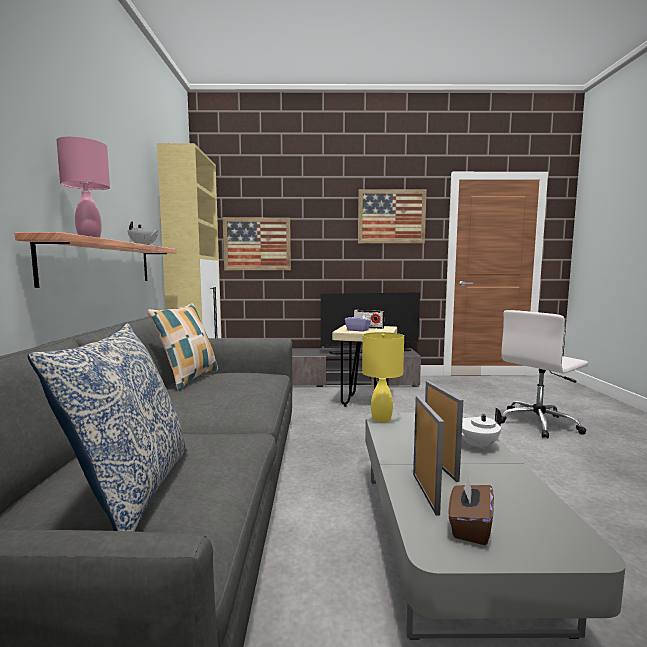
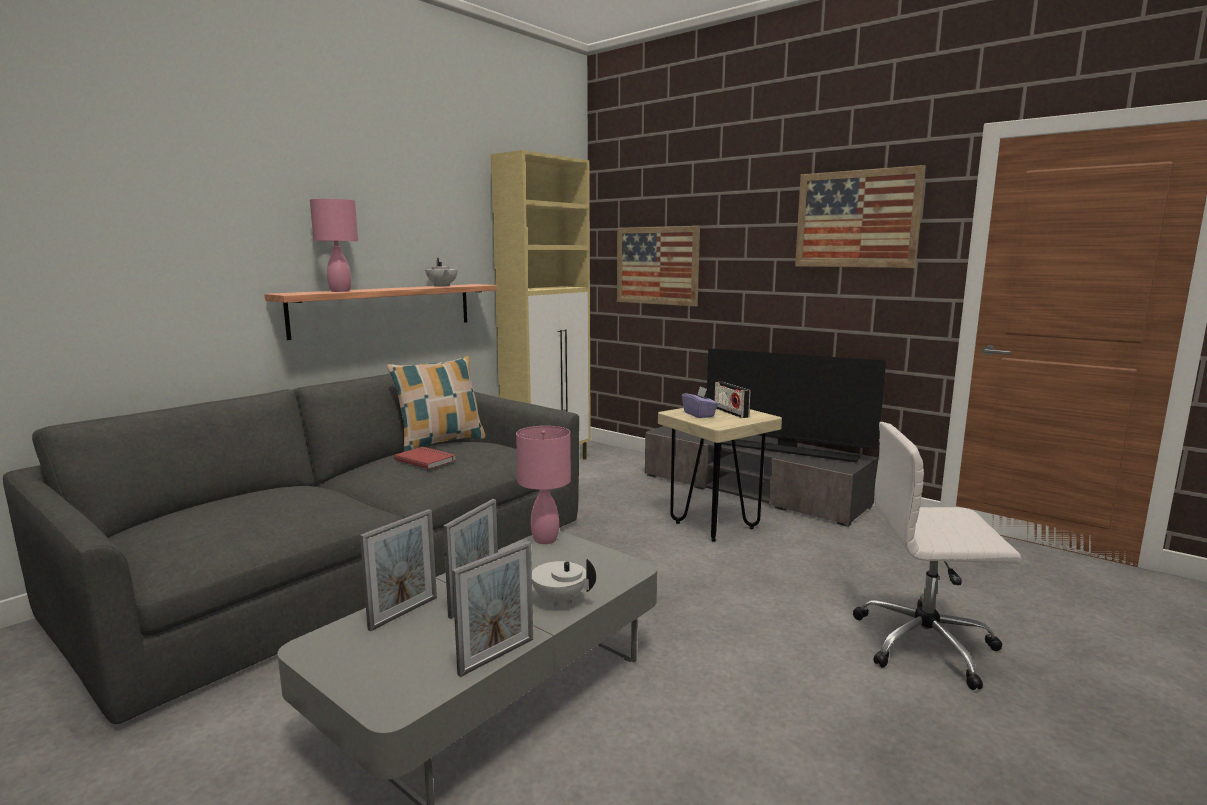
camera: 40 degrees right, 5 degrees up
(131, 490) = (213, 522): pillow -> none
(214, 389) = (426, 459): none -> red book
(381, 419) = (546, 539): yellow table lamp -> pink table lamp
(469, 527) = (365, 649): brown tissue box -> none
(537, 488) = (497, 656): none -> picture frame

